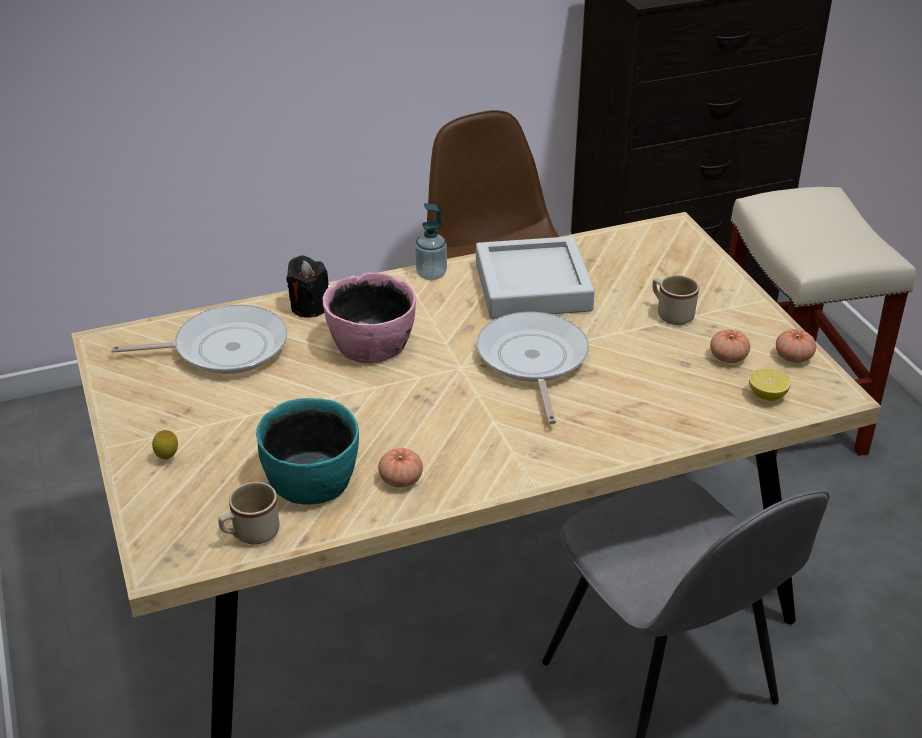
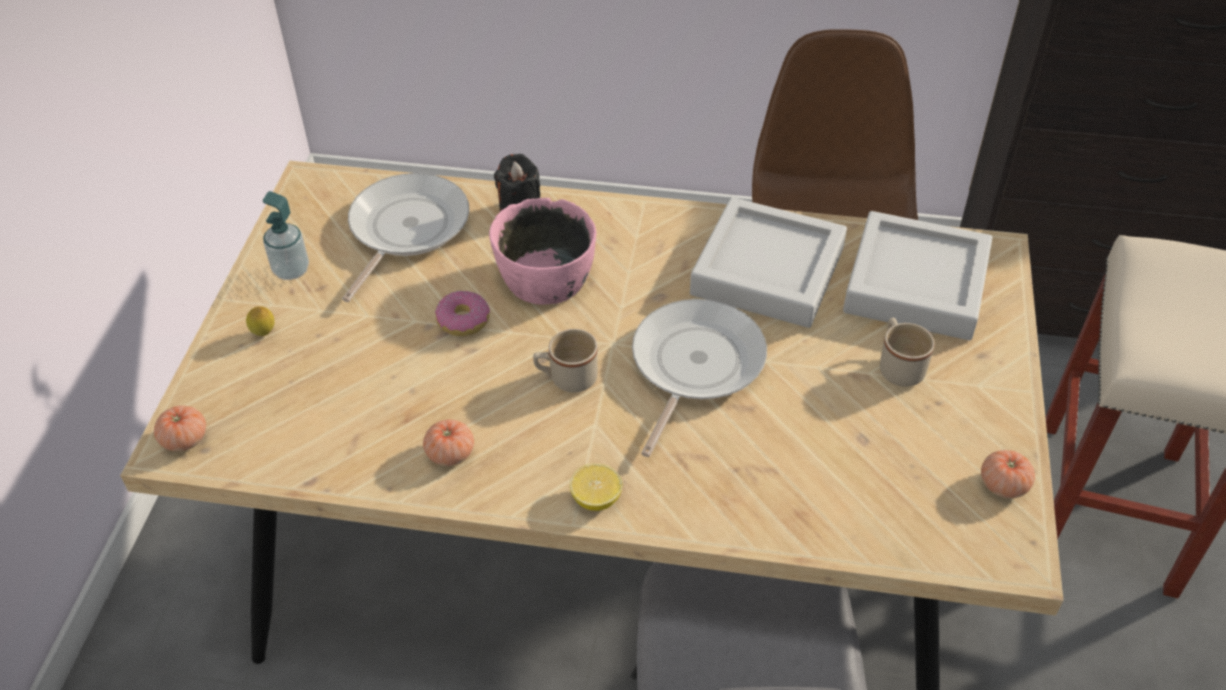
camera: 30 degrees right, 10 degrees up
(224, 348) = (405, 229): frying pan -> frying pan turned 90 degrees counterclockwise
(250, 534) = (269, 453): beige mug -> beige mug (566, 378)
(313, 478) = (370, 415): turquoise bowl -> none
(331, 392) = (463, 320): none -> donut
(431, 274) = (671, 215): soap dispenser -> soap dispenser (291, 270)
(640, 263) = (915, 284): none -> grey tray
(728, 357) = (921, 452): tomato -> tomato (184, 439)
(767, 395) = (928, 523): lemon -> lemon (596, 499)

